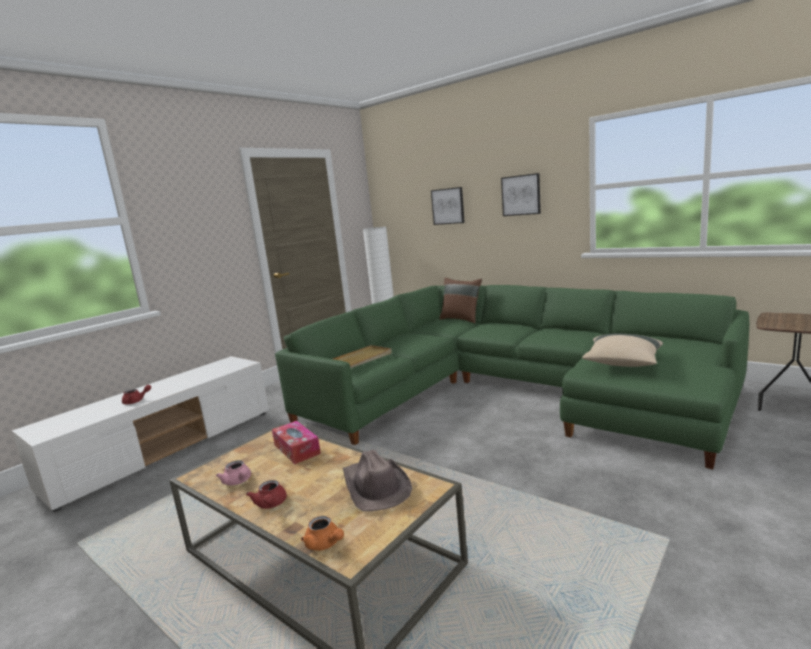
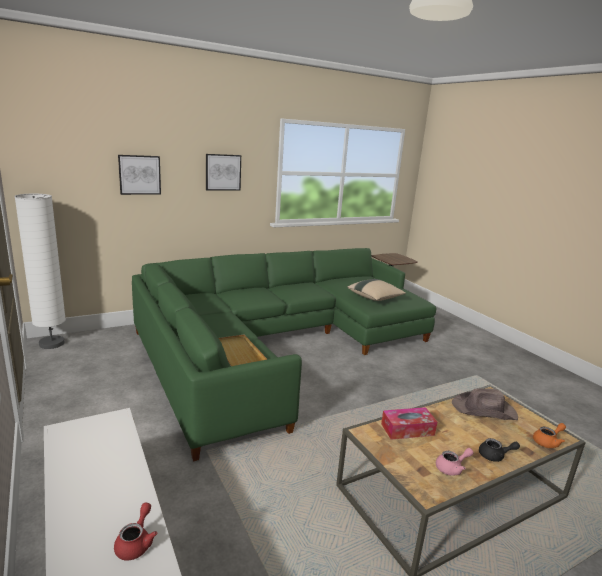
camera: 70 degrees left, 5 degrees up
(270, 505) = (495, 456): red teapot -> black teapot
(461, 319) = (198, 293): brown pillow -> none

